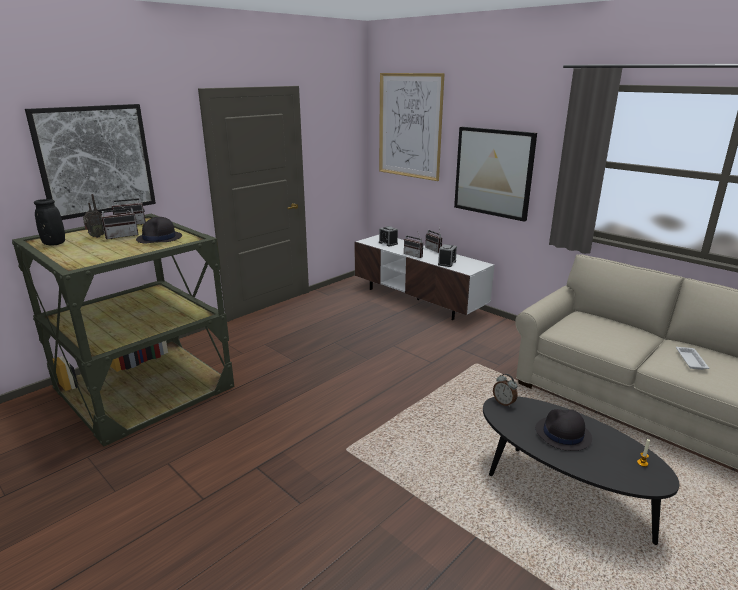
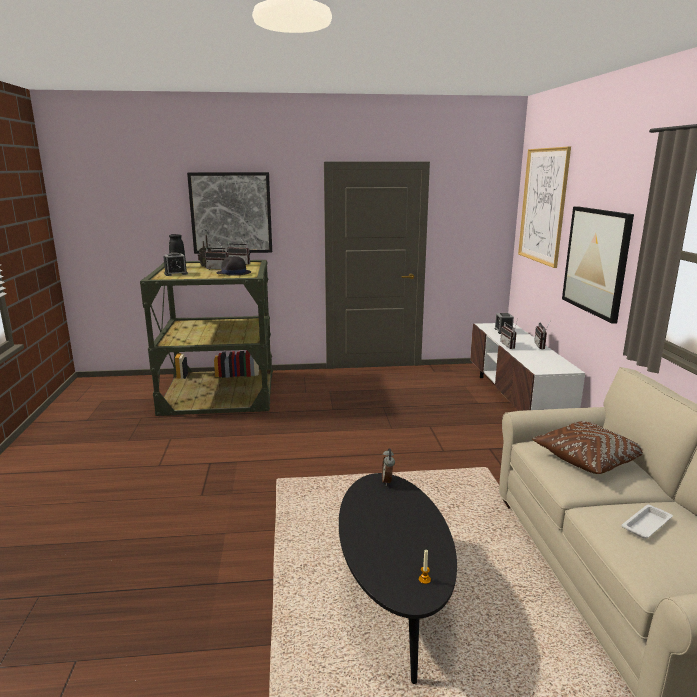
camera: 40 degrees right, 5 degrees down
(447, 263) = (531, 359): alarm clock -> alarm clock (176, 273)
(562, 434) = (393, 524): black hat -> none
(600, 329) = (588, 459): none -> brown pillow

